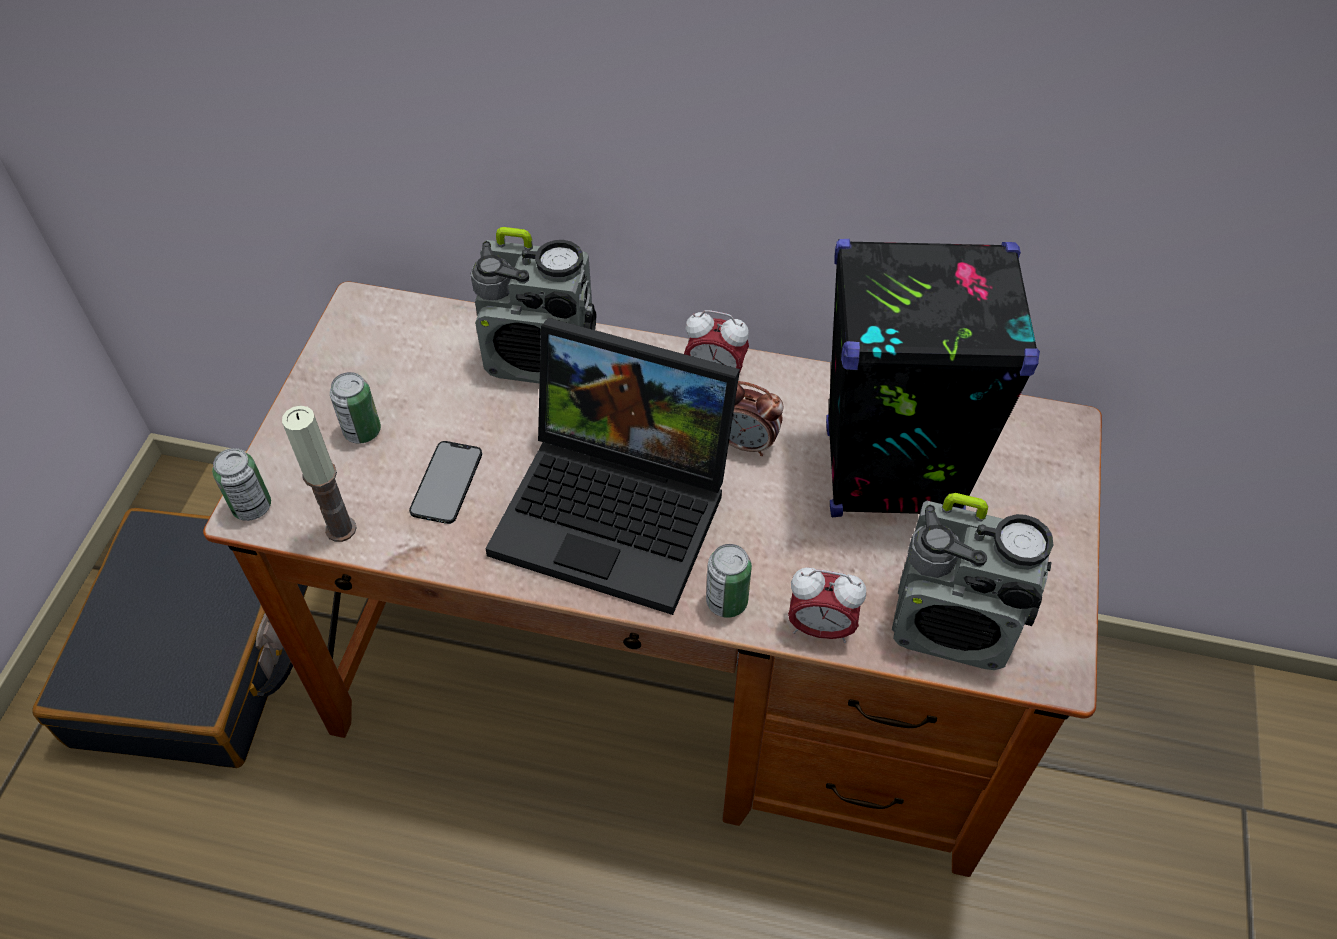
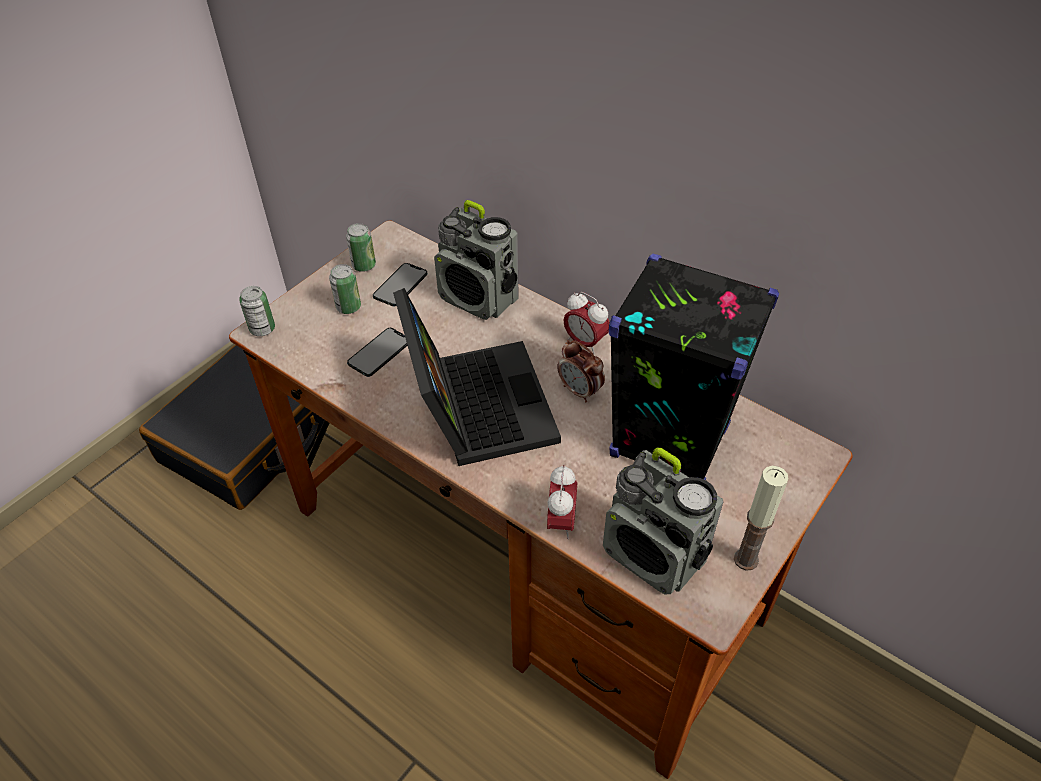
camera: 25 degrees right, 5 degrees down
(341, 529) = (303, 358): candle -> candle (746, 559)
(418, 373) = (400, 285): none -> phone
(620, 509) = (475, 403): laptop -> laptop turned 150 degrees counterclockwise
(726, 601) = (508, 483): can -> can (364, 265)
(820, 628) = (561, 522): alarm clock -> alarm clock turned 120 degrees counterclockwise

